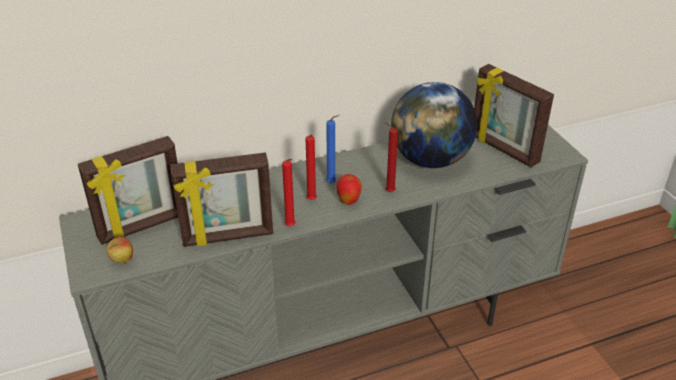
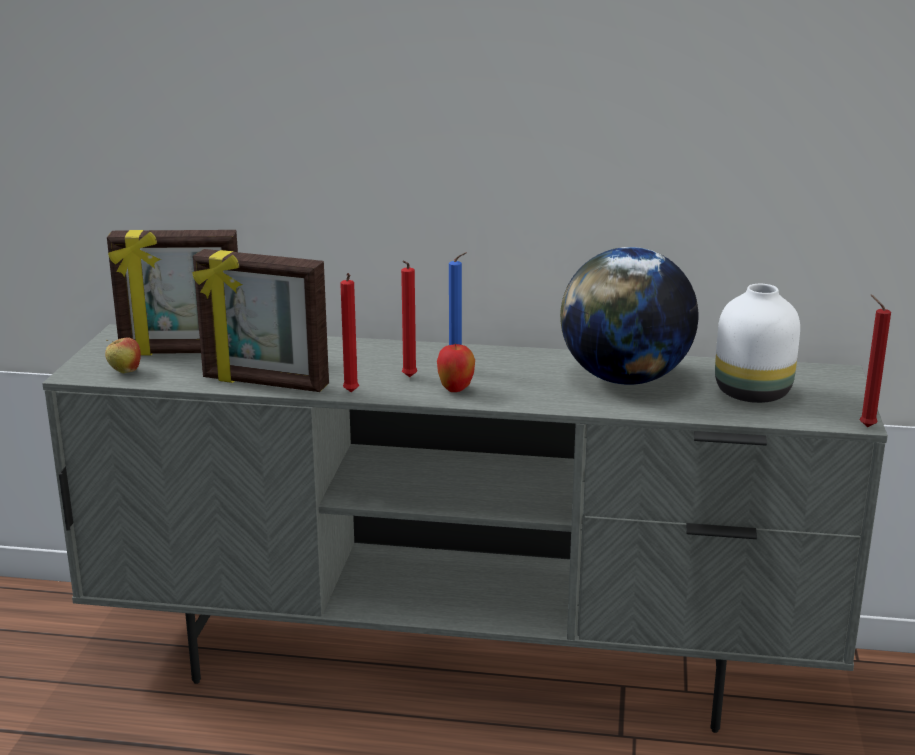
camera: 30 degrees right, 15 degrees down
(388, 191) = (522, 393): red candle -> red candle (864, 426)
(503, 149) = (754, 394): picture frame -> white vase

